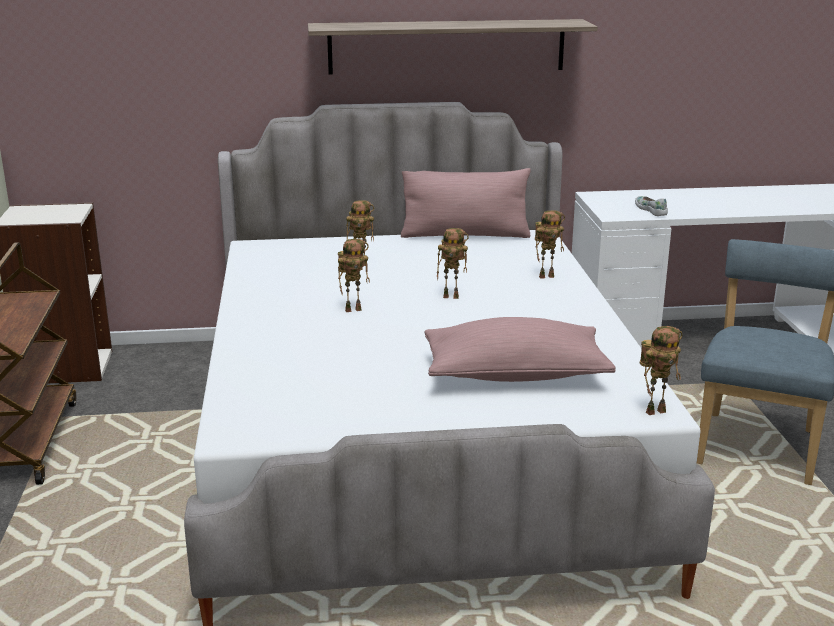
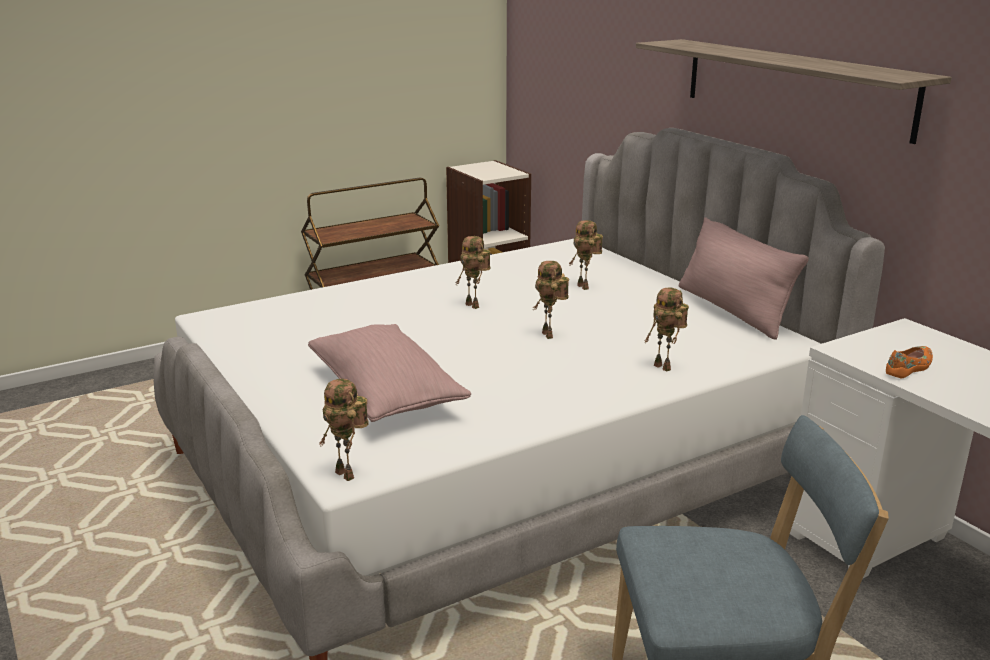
camera: 65 degrees right, 0 degrees up
(651, 210) = (909, 368): white shoe -> orange shoe

